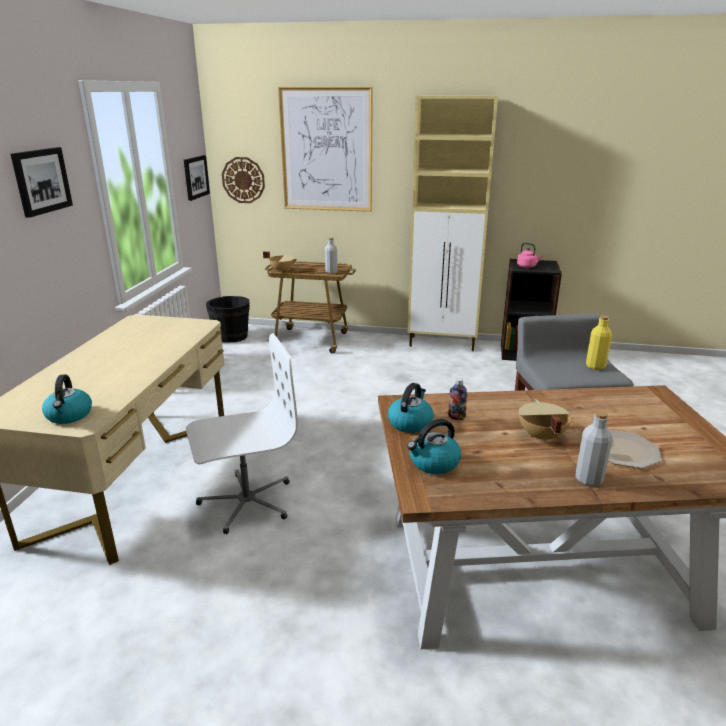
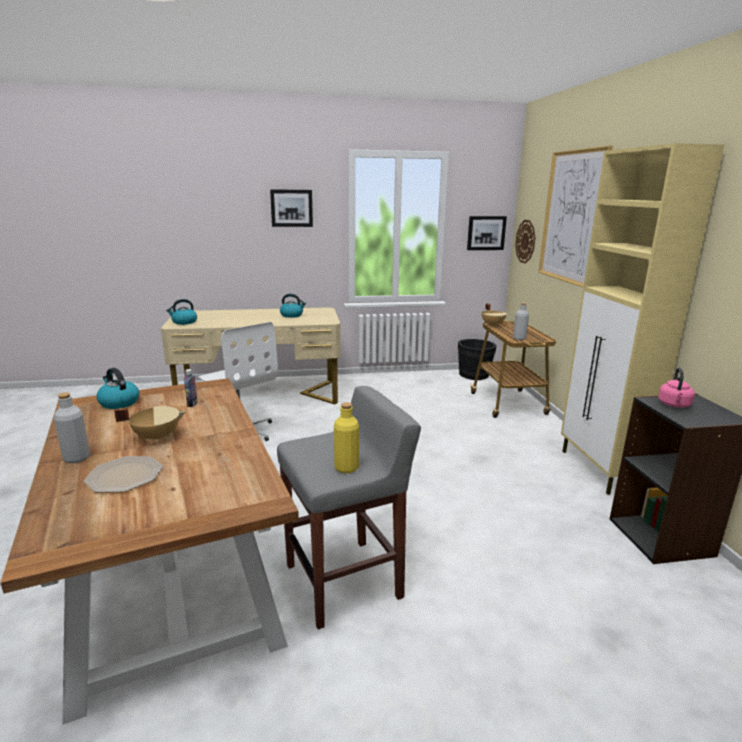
camera: 70 degrees right, 5 degrees down
(410, 423) = (181, 391): kettle -> kettle (292, 315)

